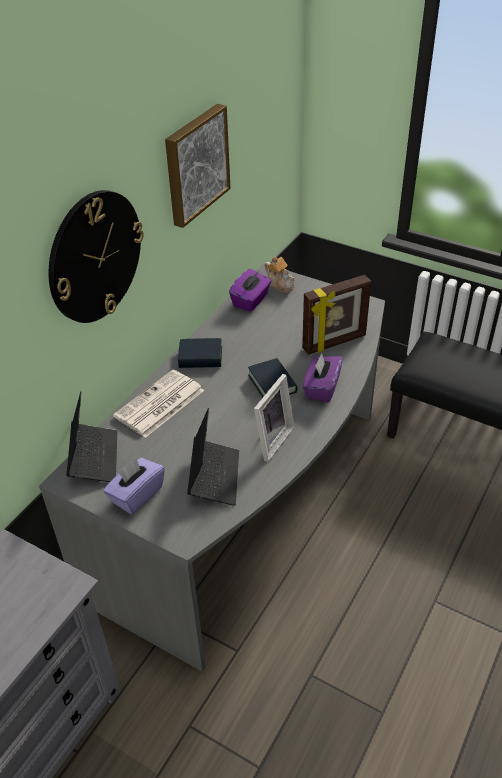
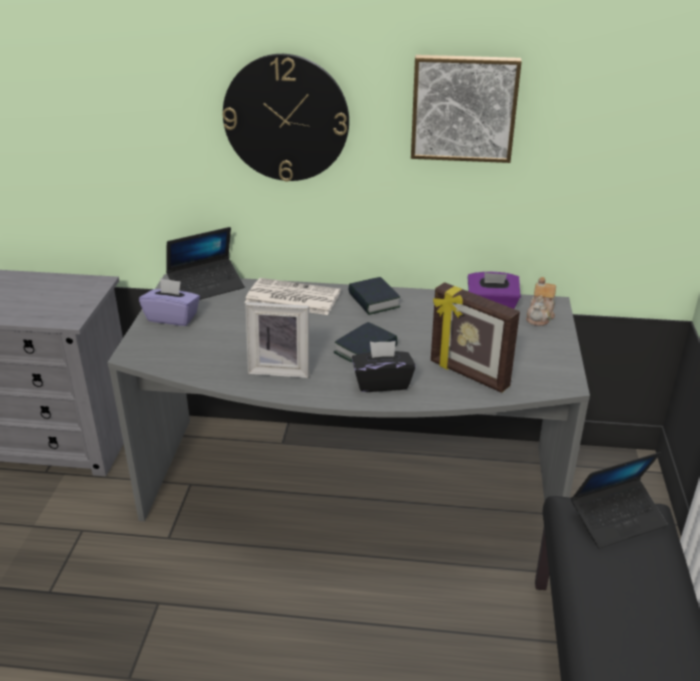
camera: 65 degrees right, 10 degrees down
(214, 476) = (213, 349): laptop -> laptop (617, 519)
(321, 388) = (382, 382): purple tissue box -> black tissue box

